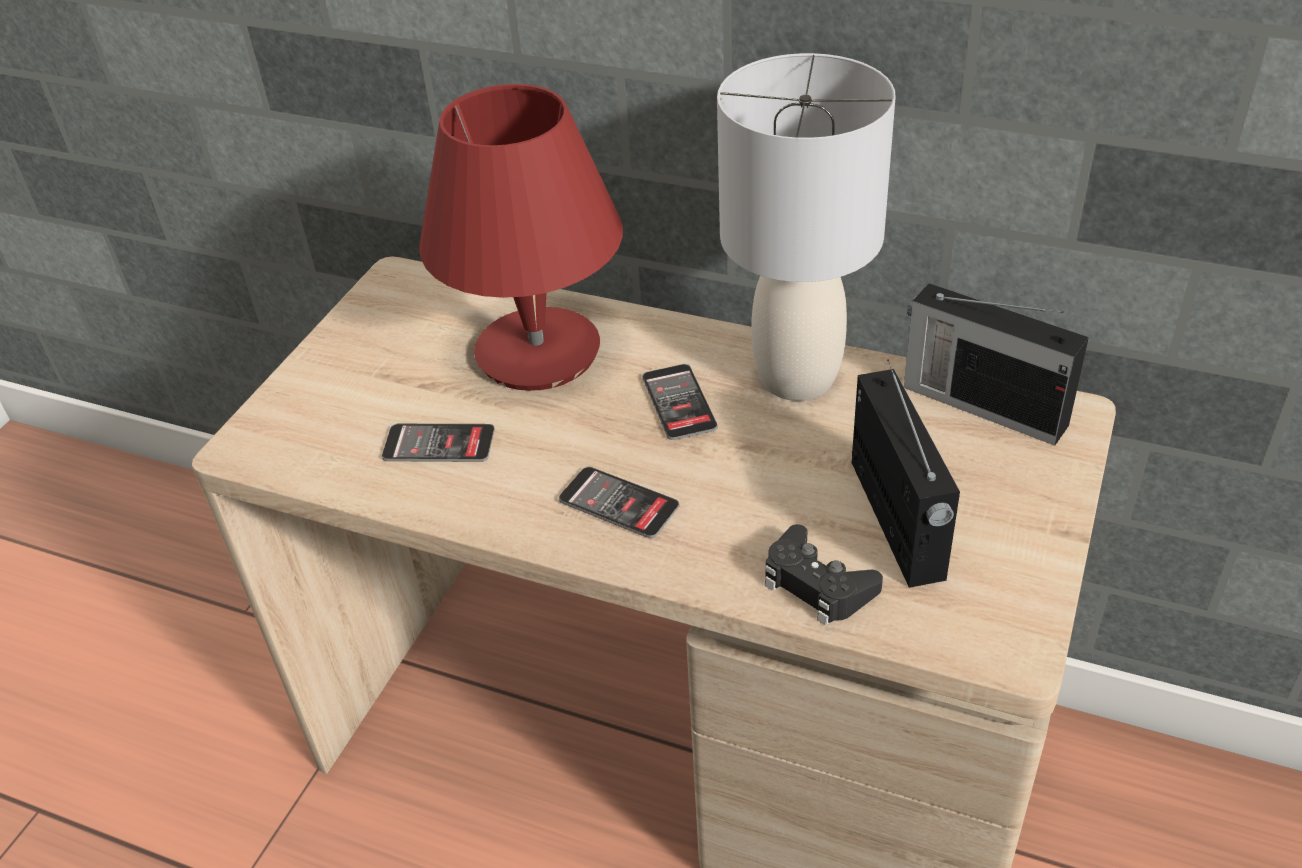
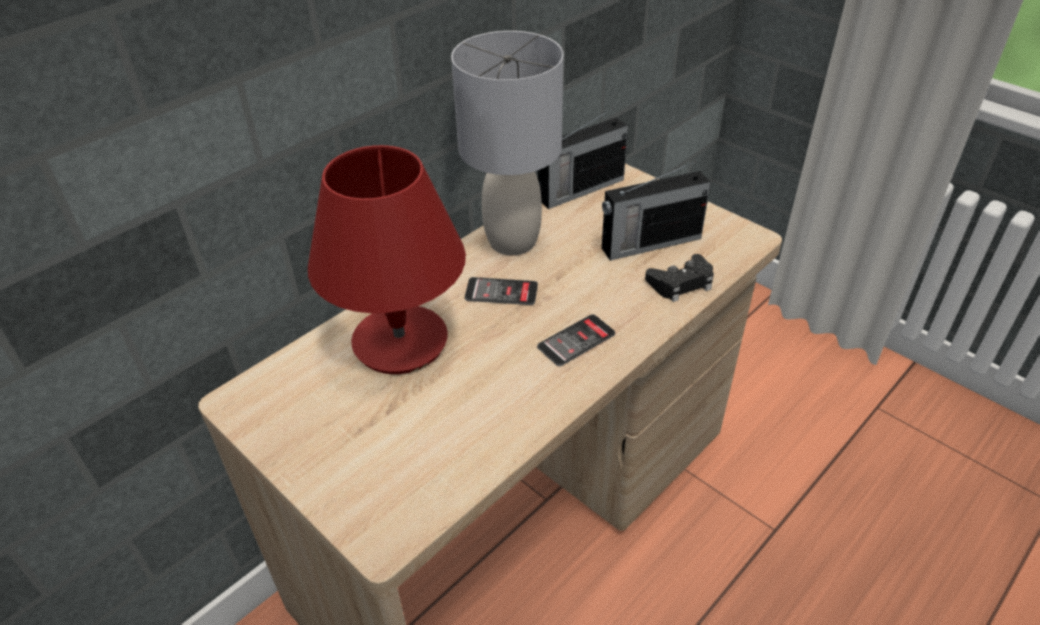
camera: 70 degrees left, 0 degrees up
(439, 444) = (463, 414): phone -> none
(897, 521) = (649, 243): radio -> radio turned 150 degrees clockwise

